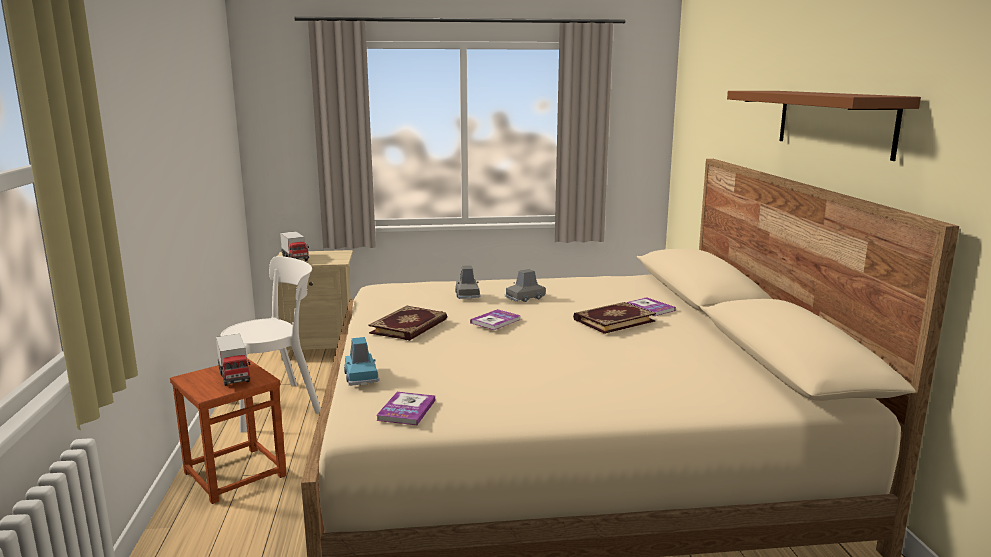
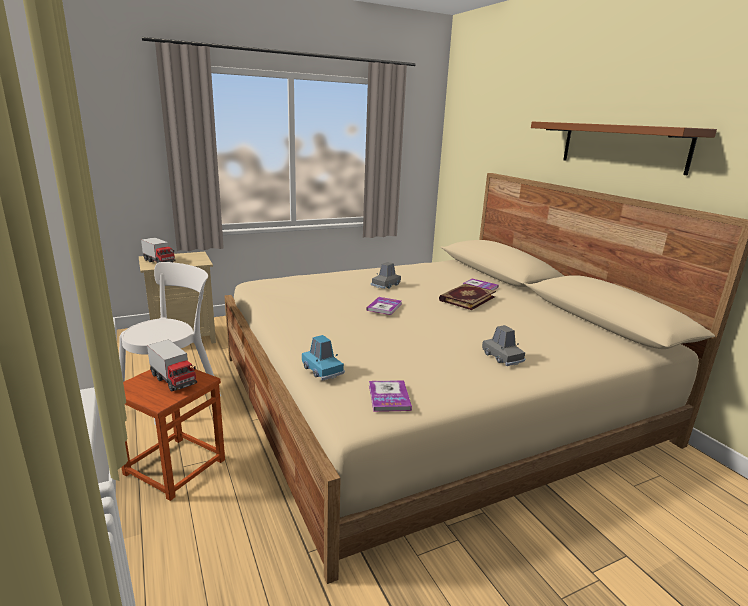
camera: 20 degrees left, 5 degrees up
(410, 326) = (319, 318): book -> none
(467, 294) = (342, 285): grey toy car -> grey toy car (502, 357)

